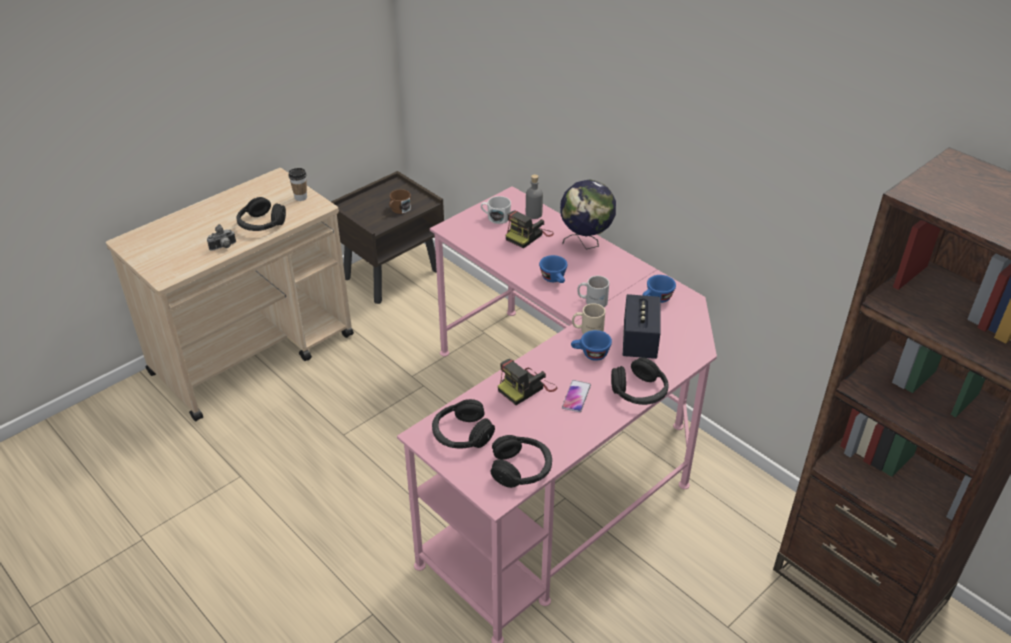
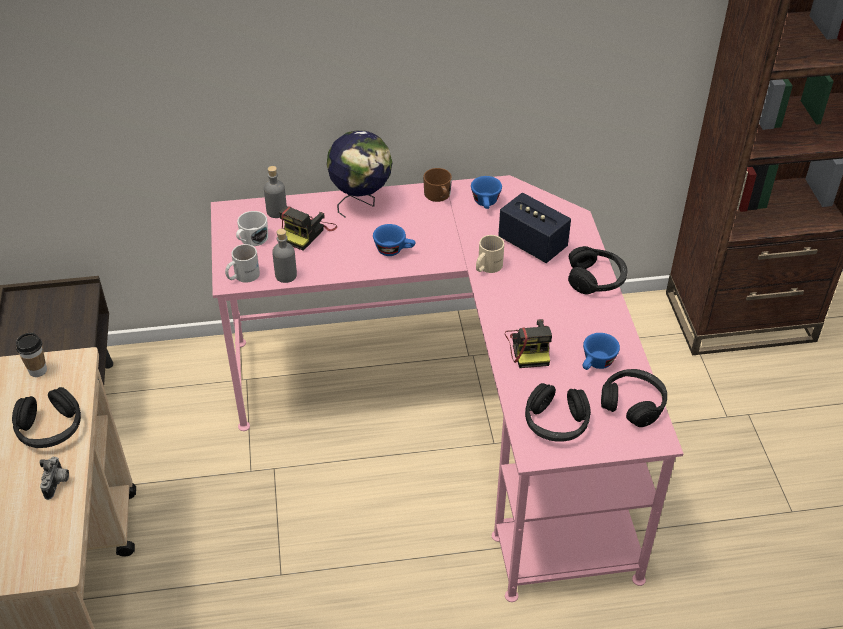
camera: 55 degrees left, 5 degrees up
(399, 209) = (69, 320): brown mug -> brown mug (438, 196)
(478, 247) = (286, 275): none -> grey bottle
(528, 235) = (307, 232): camera -> camera turned 45 degrees clockwise
(576, 396) = (569, 321): phone -> none
(590, 354) = (522, 283): blue cup -> blue cup (596, 364)
(592, 300) = (449, 242): white mug -> white mug (242, 275)

